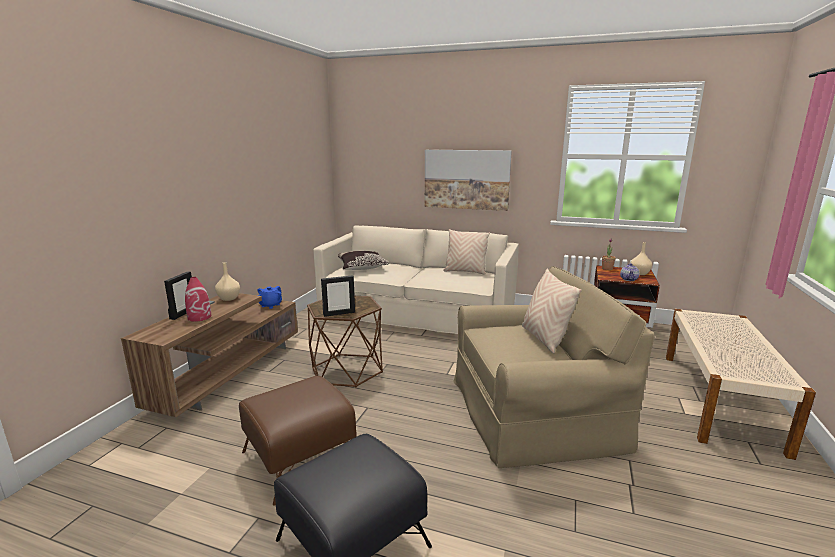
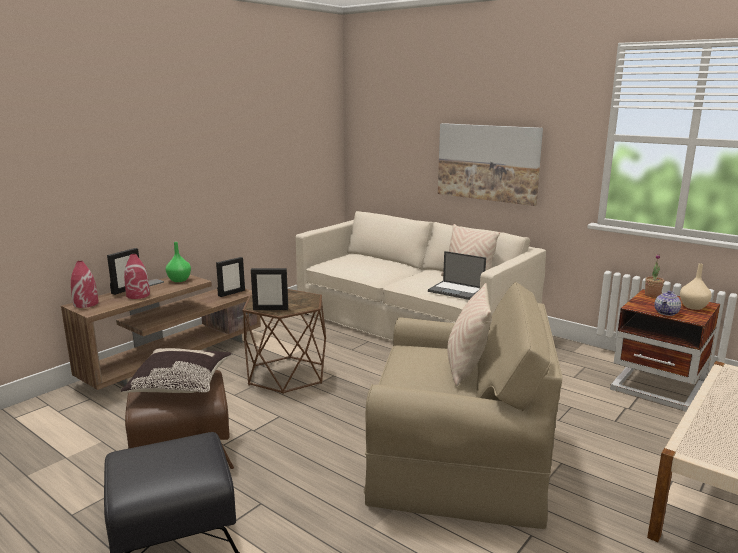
camera: 20 degrees right, 0 degrees up
(149, 332) = (86, 304): none -> red vase
(228, 299) = (178, 280): beige vase -> green vase
(270, 305) = (231, 293): blue teapot -> picture frame
(362, 267) = (351, 262): pillow -> pillow (181, 384)
(466, 281) = (457, 290): none -> laptop

